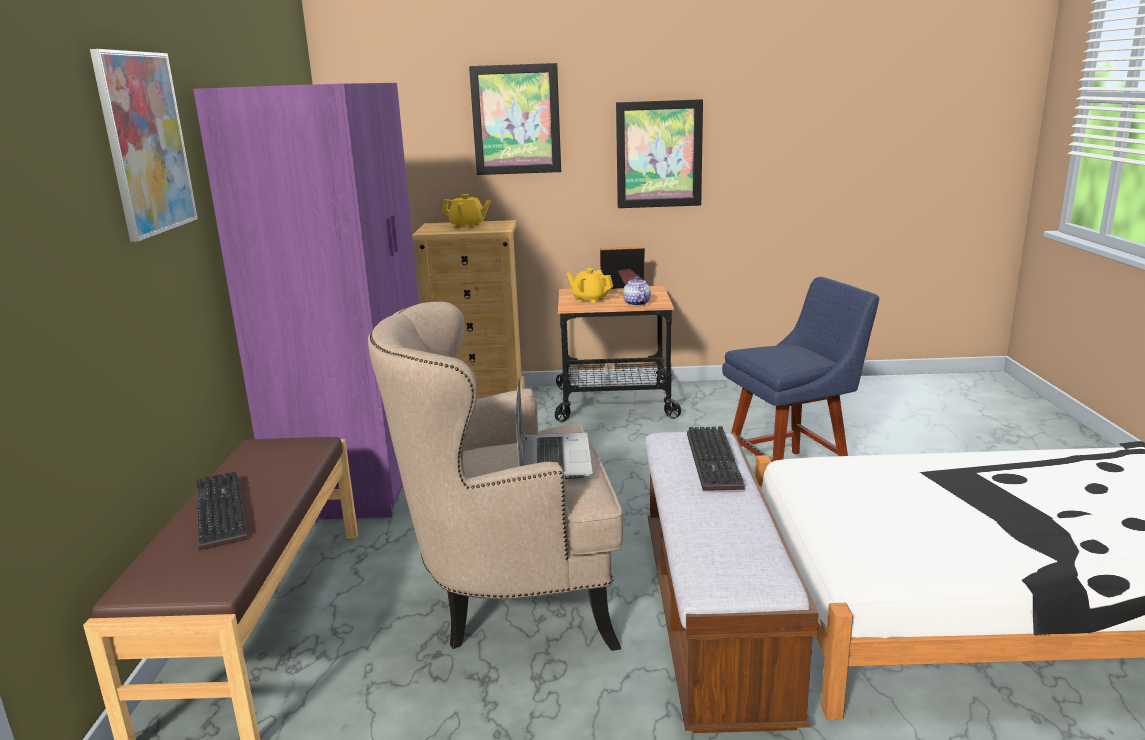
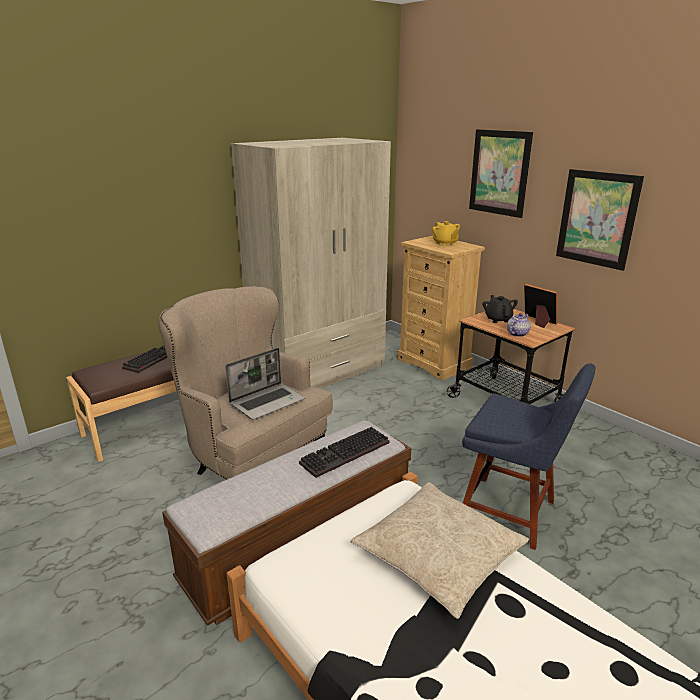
camera: 50 degrees right, 5 degrees up
(145, 143) = (178, 172): picture -> none
(360, 469) = (319, 371): purple wardrobe -> beige wardrobe
(590, 299) = (498, 319): yellow teapot -> black teapot
(919, 484) = (439, 555): none -> beige pillow

